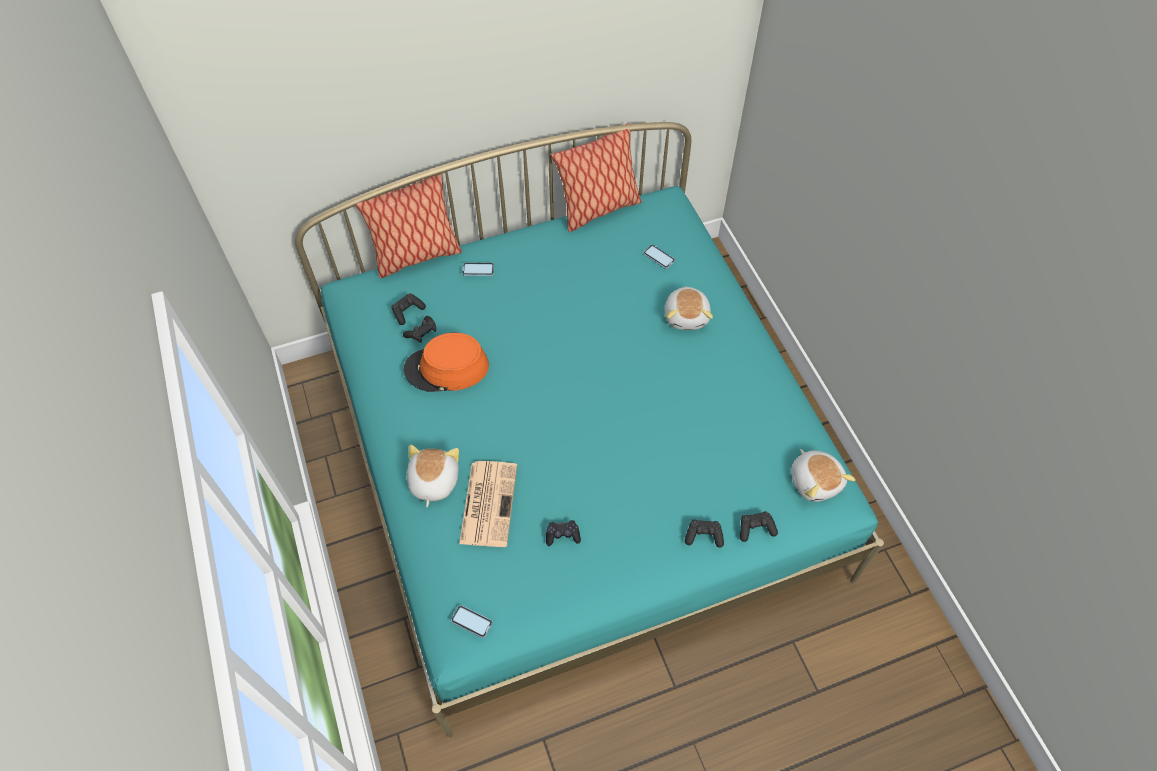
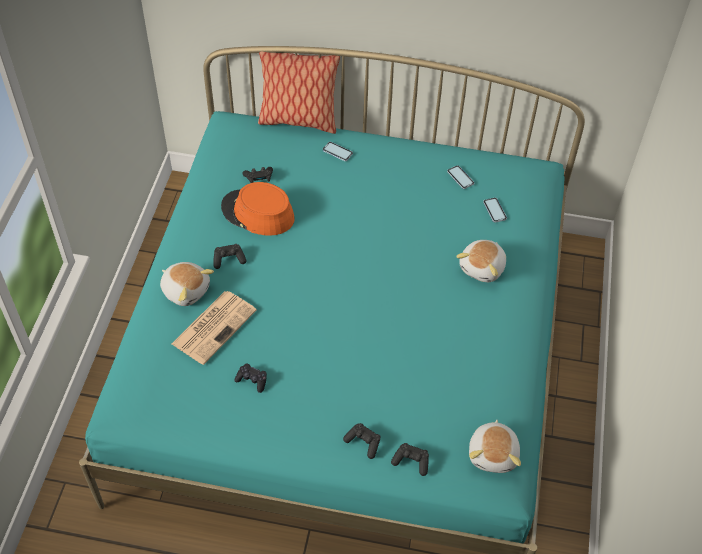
camera: 30 degrees right, 5 degrees down
(408, 312) = (260, 158): black game controller -> black game controller (229, 259)
(433, 481) = (186, 290): plush toy -> plush toy turned 90 degrees clockwise
(471, 622) = (139, 404): phone -> phone (460, 178)
(598, 209) = (472, 150): pillow -> none

